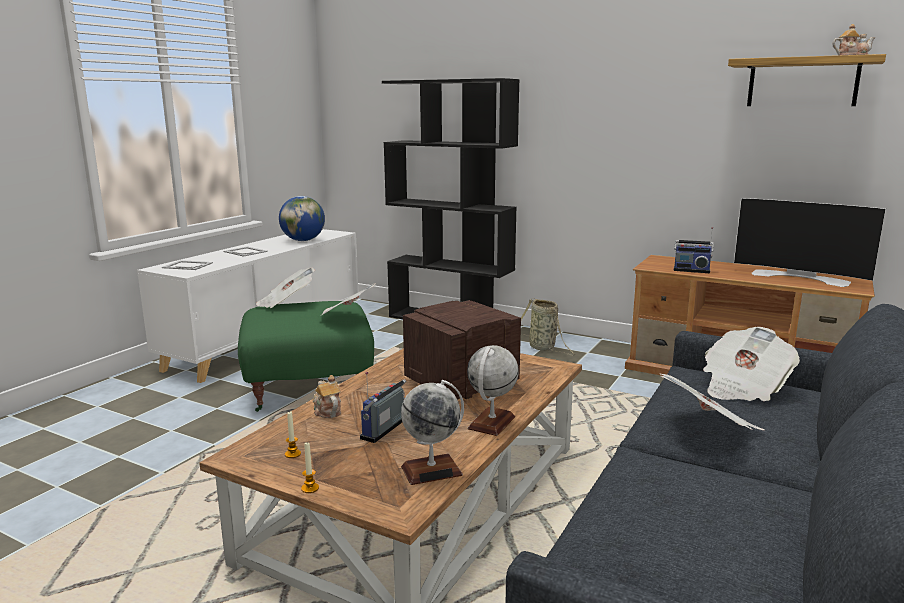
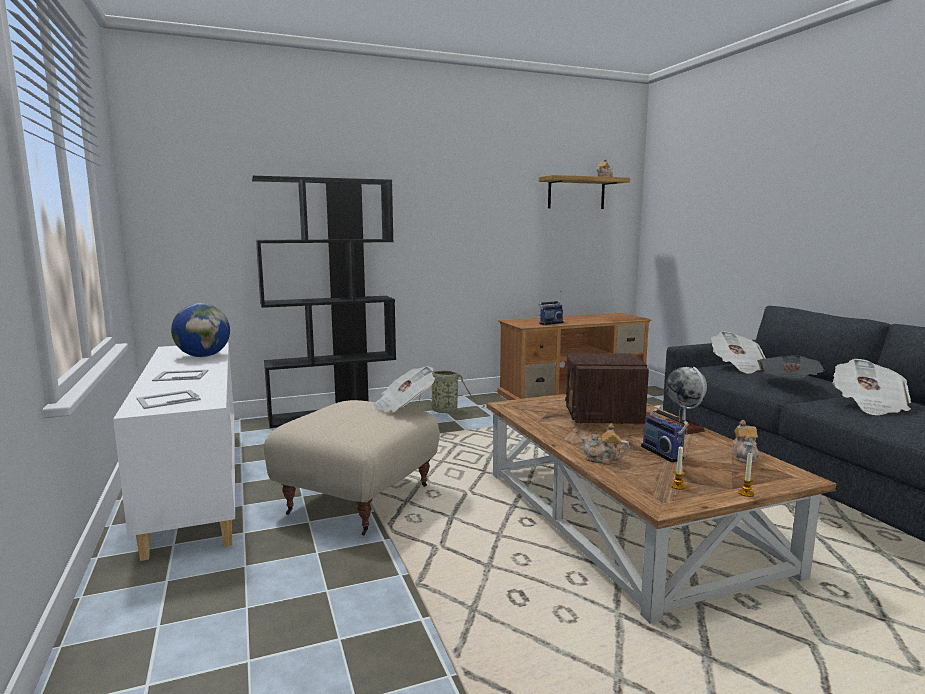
camera: 50 degrees left, 5 degrees down
(286, 303) = (315, 414): newspaper -> newspaper (868, 405)
(310, 389) = (359, 499): green ottoman -> beige ottoman
(431, 470) = (745, 457): globe -> teapot
(801, 276) = (601, 317): television -> none

